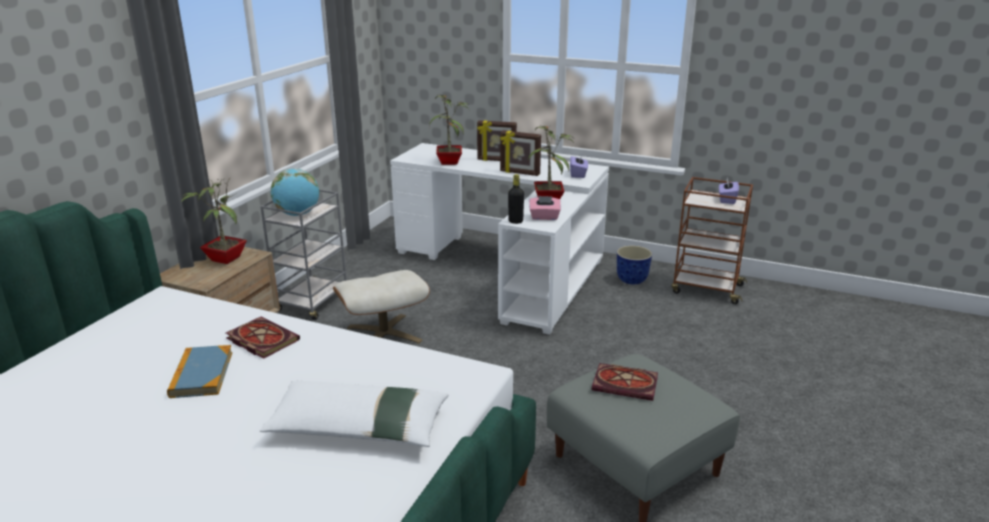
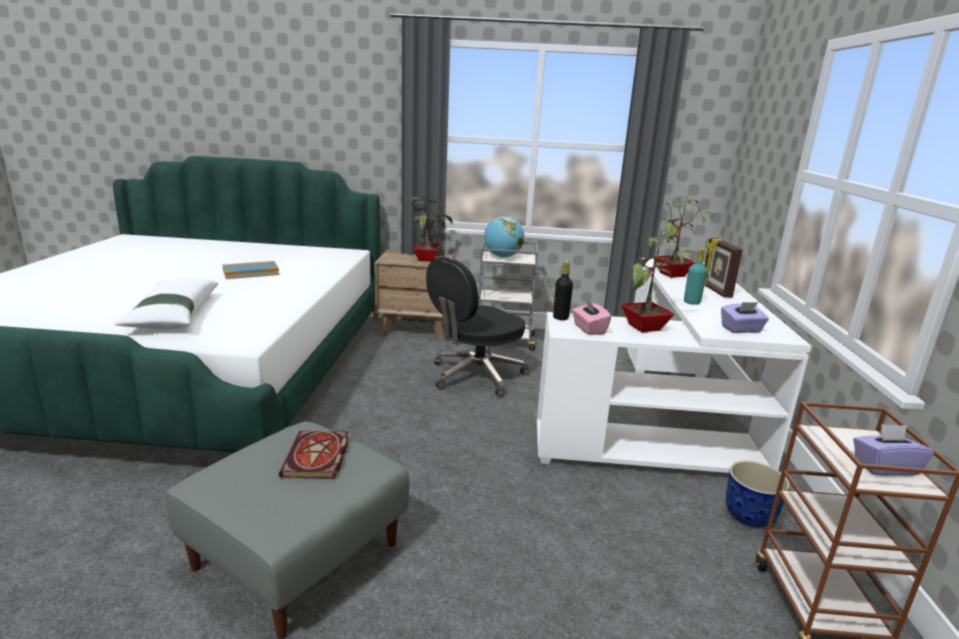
camera: 70 degrees right, 5 degrees down
(260, 339) = (298, 278): book -> none
(384, 334) = (475, 376): beige ottoman -> black office chair
(519, 173) = (691, 302): picture frame -> turquoise bottle

